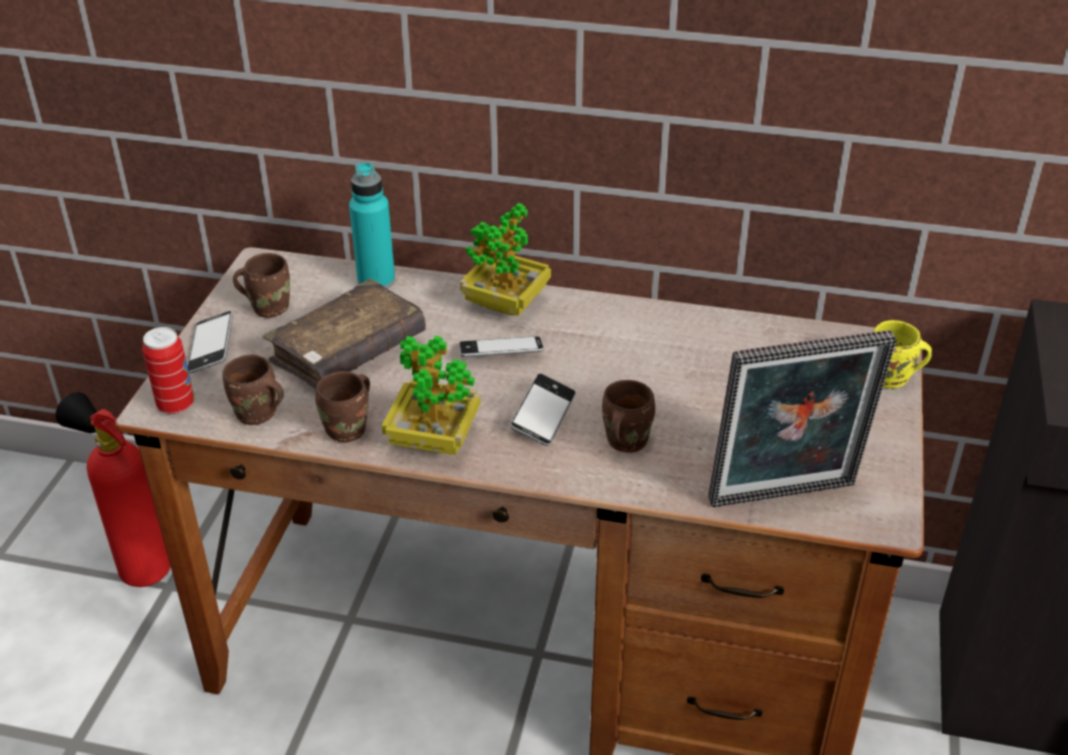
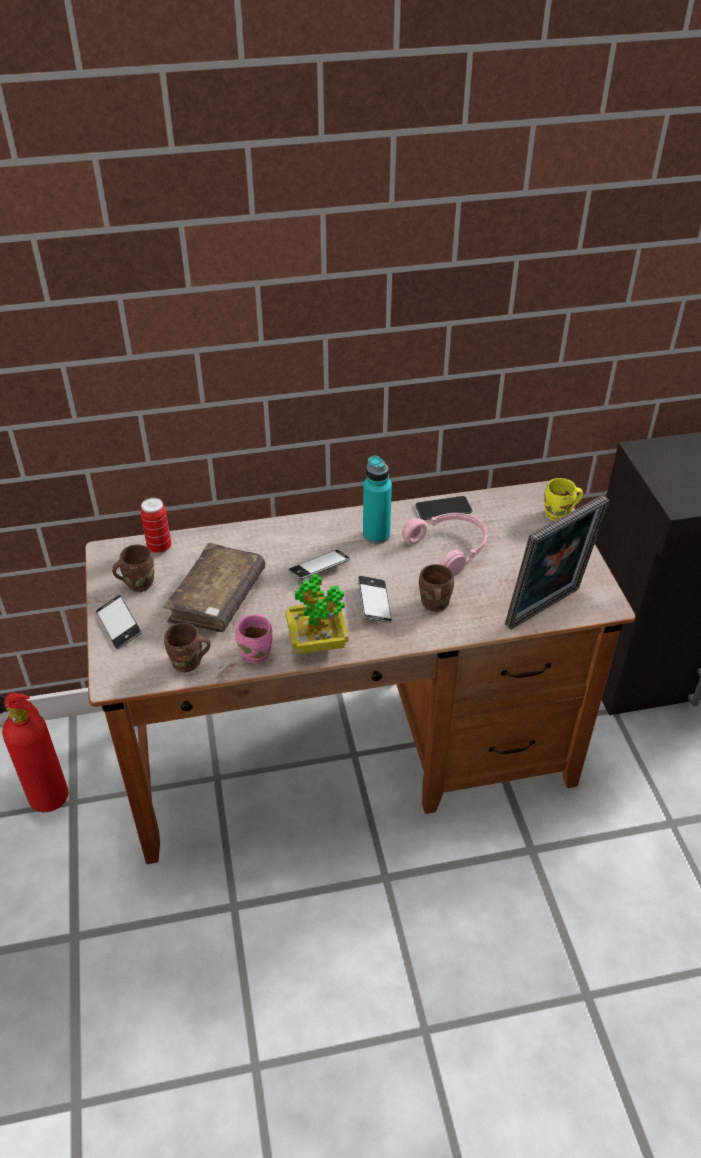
camera: 25 degrees left, 5 degrees up
(176, 405) = (125, 675): can -> can (159, 547)
(350, 429) = (258, 652): brown mug -> pink mug
(376, 281) = (200, 541): turquoise bottle -> turquoise bottle (376, 535)
(506, 304) = (299, 532): potted plant -> none
(698, 378) = (450, 548): none -> pink headphones
(723, 327) = (443, 509): none -> phone

